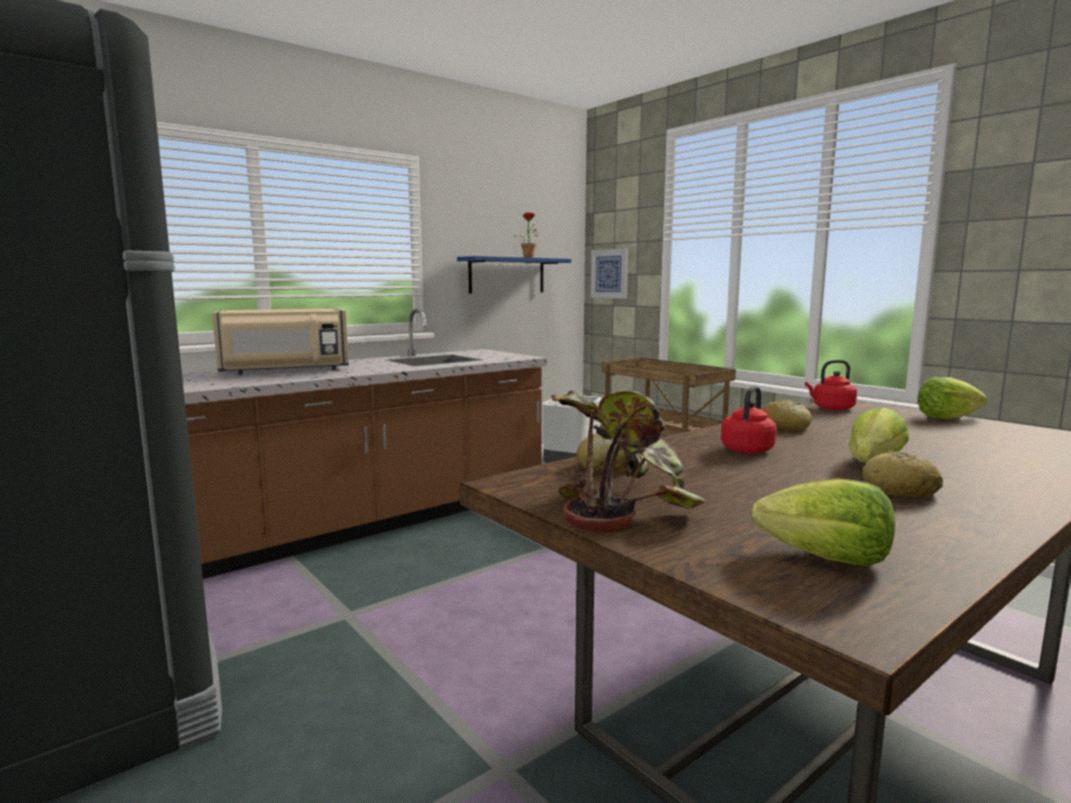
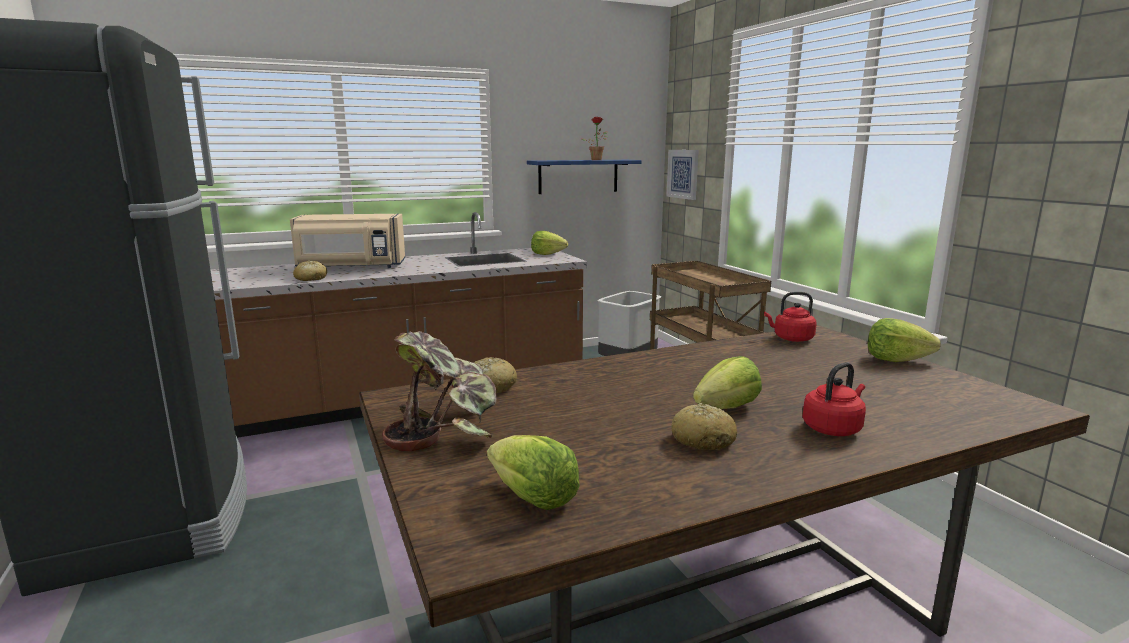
camera: 15 degrees right, 5 degrees up
(495, 354) = (547, 254): none -> lettuce
(748, 449) = (635, 381): red kettle -> red kettle (833, 428)
(785, 427) = (708, 358): bread -> bread (311, 278)

